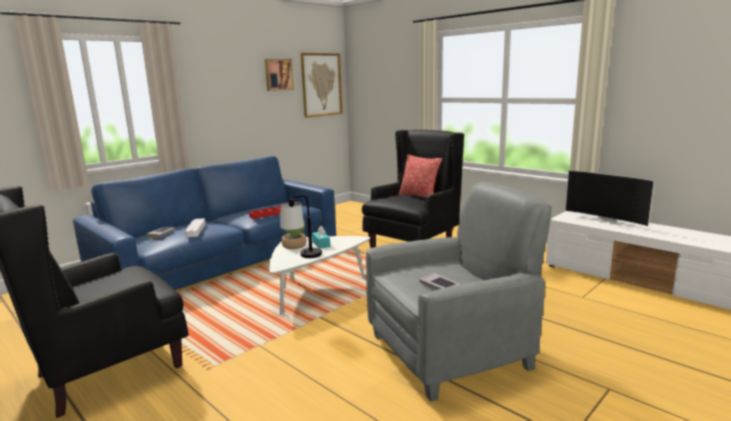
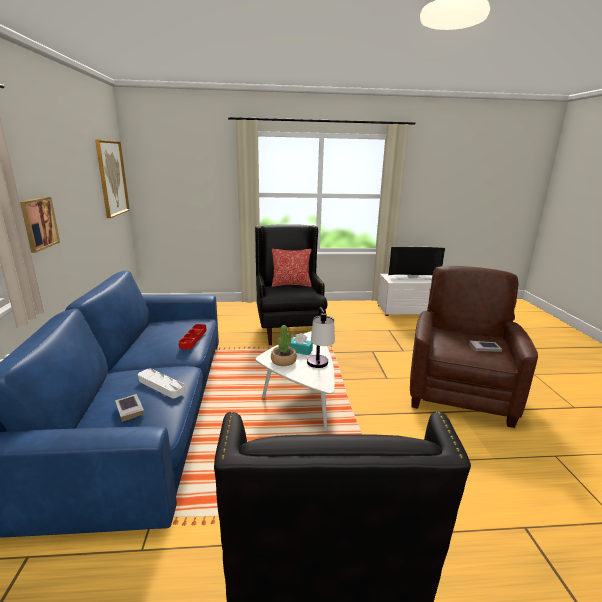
camera: 50 degrees left, 5 degrees up
(278, 74) = (84, 167): picture -> picture (37, 223)
(451, 351) = (459, 392): grey armchair -> brown armchair

